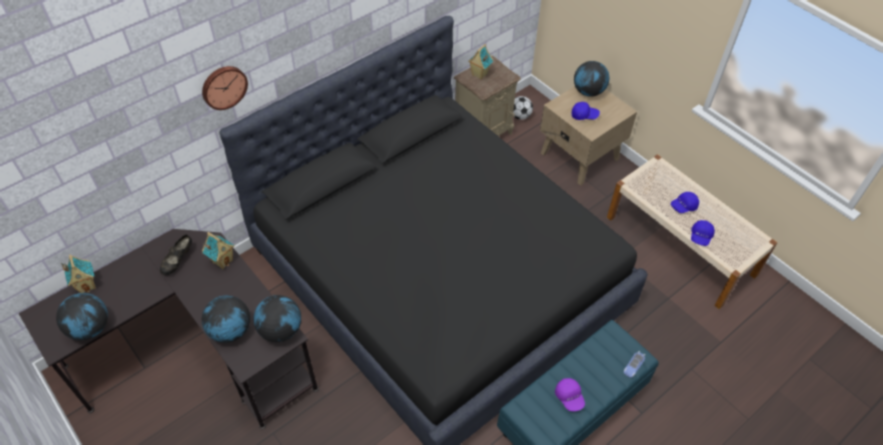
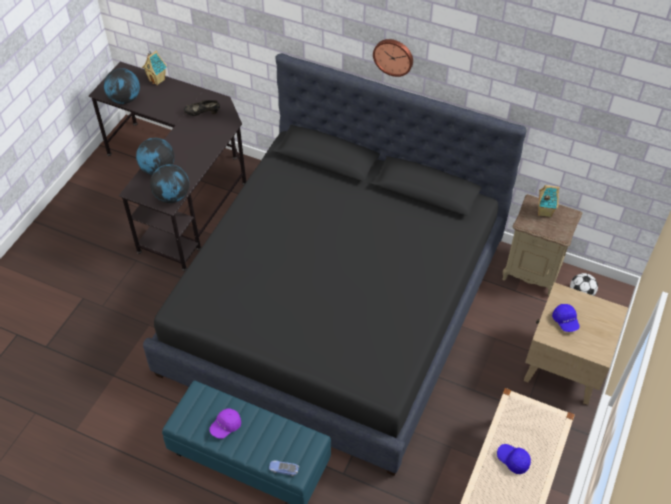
camera: 65 degrees right, 0 degrees up
(222, 261) = (216, 136): toy house -> none
(223, 86) = (298, 25): wall clock -> wall clock (393, 56)
(588, 92) = (604, 314): globe -> none
(700, 237) = (480, 488): blue cap -> none

